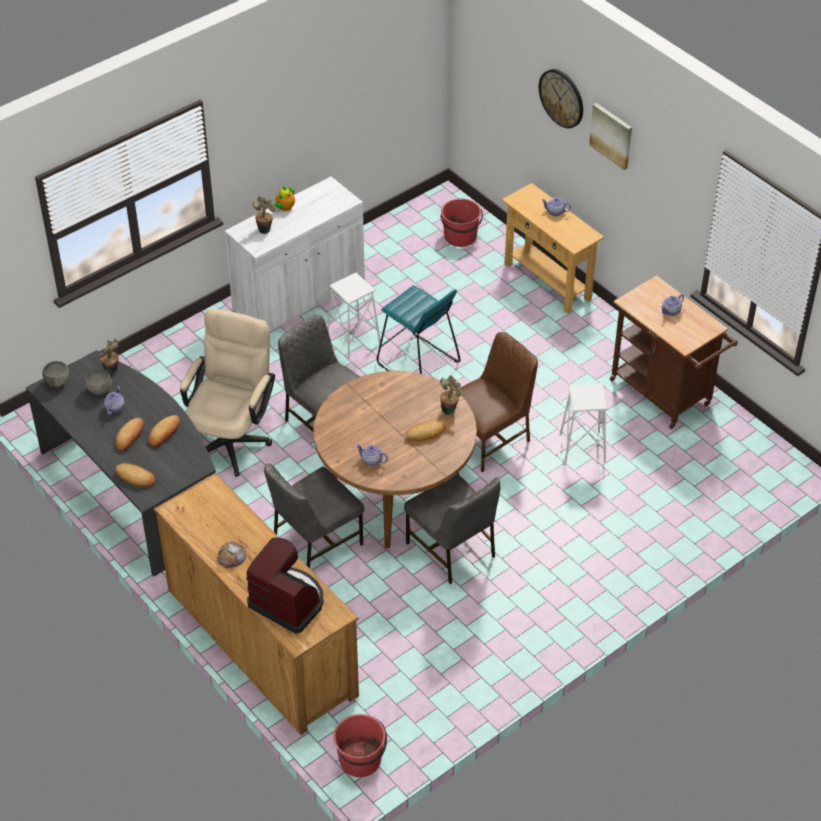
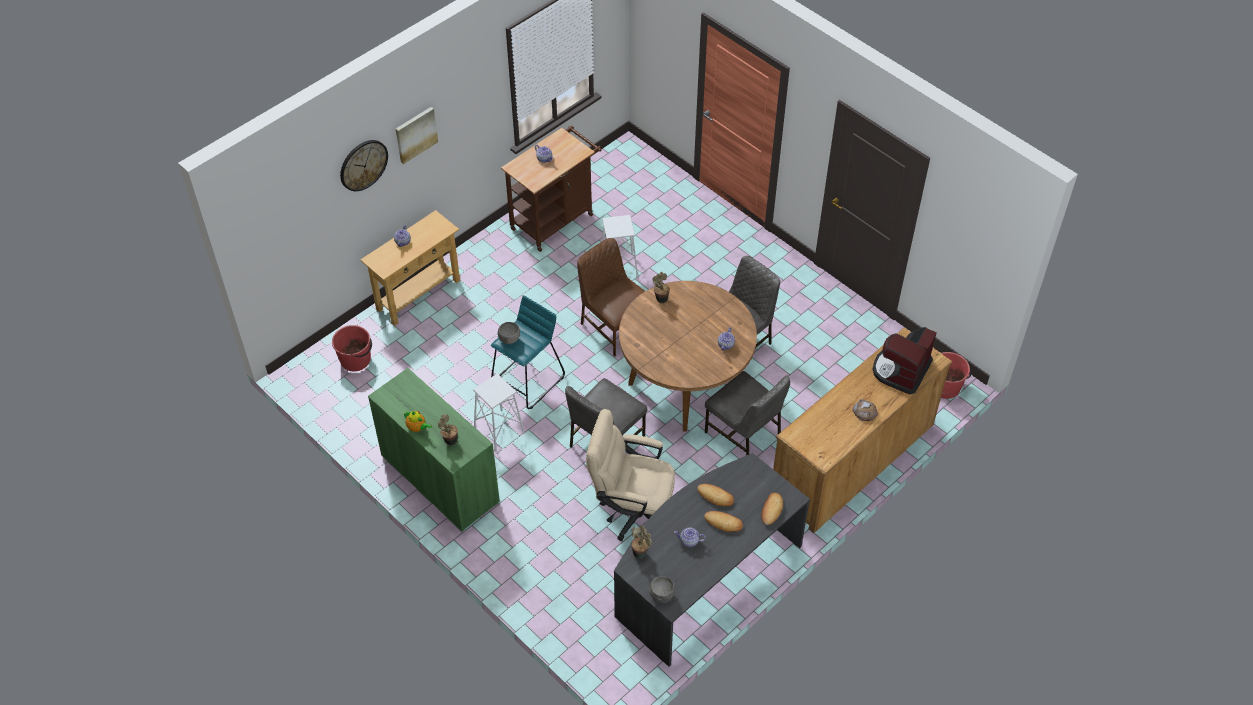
camera: 95 degrees left, 5 degrees up
(100, 390) = (668, 557): grey bowl -> grey bowl (509, 339)
(299, 296) = (440, 479): white cabinet -> green cabinet
(426, 432) = (689, 312): bread -> none

